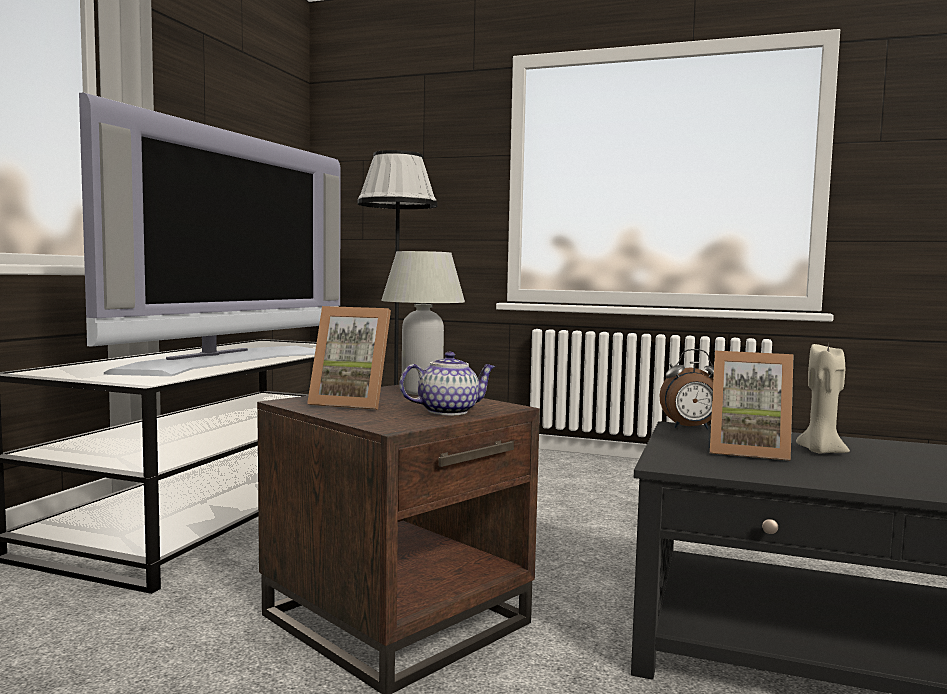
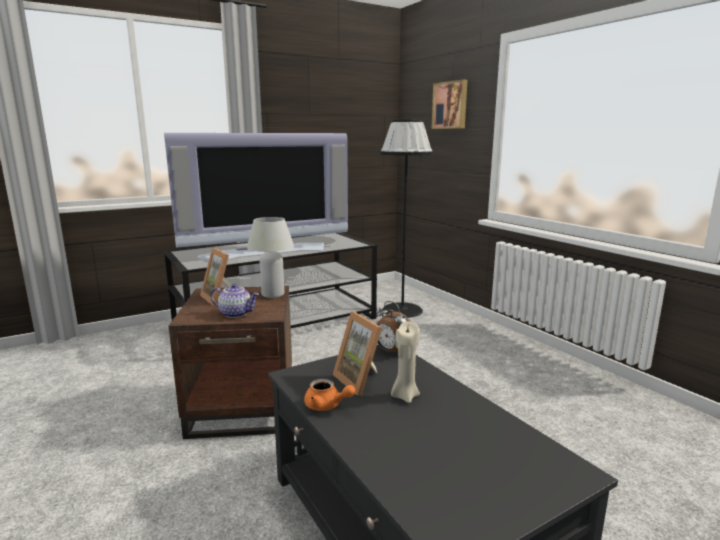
camera: 40 degrees right, 10 degrees up
(425, 146) = (450, 105): none -> picture
(793, 475) = (327, 406): none -> orange teapot

